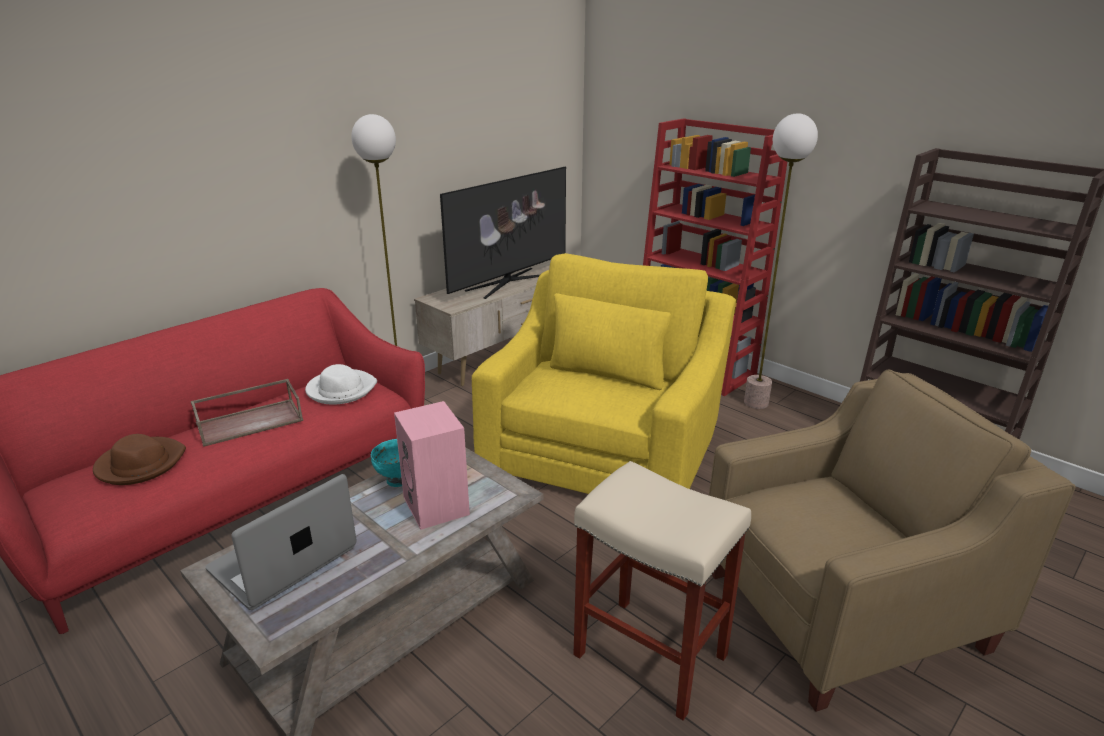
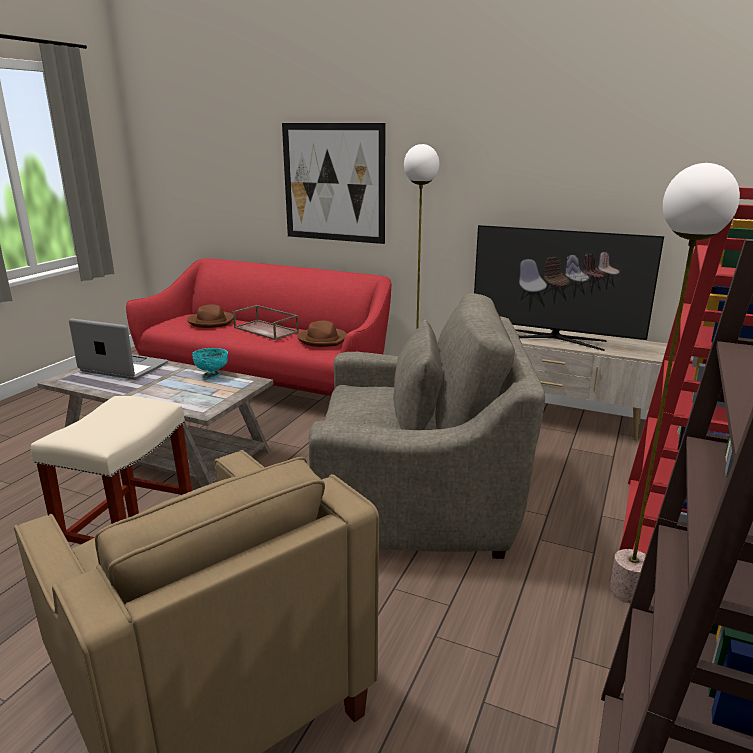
camera: 70 degrees right, 5 degrees down
(211, 185) = (333, 183): none -> picture
(341, 389) = (322, 339): white hat -> brown hat
(438, 506) = (182, 392): pink speaker -> none
(603, 450) = (418, 495): yellow armchair -> grey armchair

